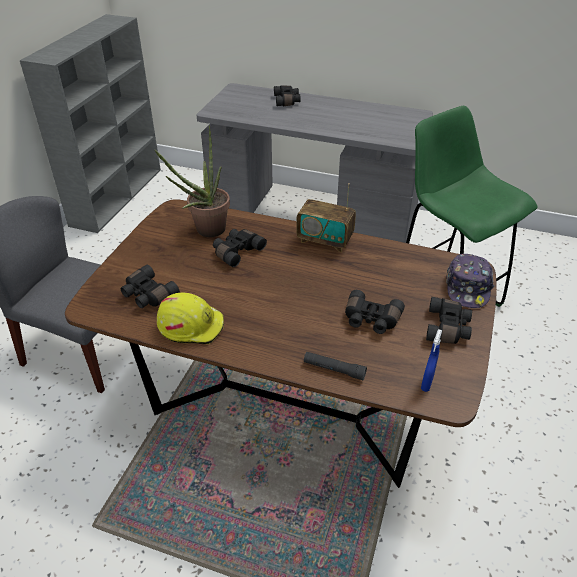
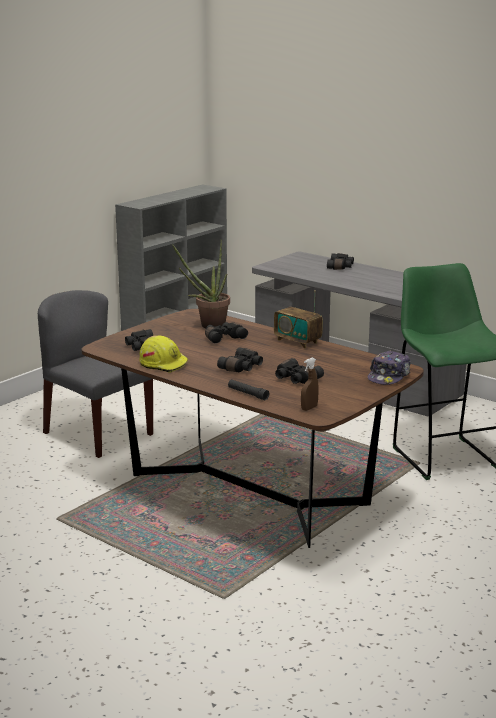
camera: 20 degrees right, 20 degrees down
(427, 383) = (309, 408): blue spray bottle -> brown spray bottle
(448, 328) = (351, 390): black binoculars -> black binoculars (242, 367)

